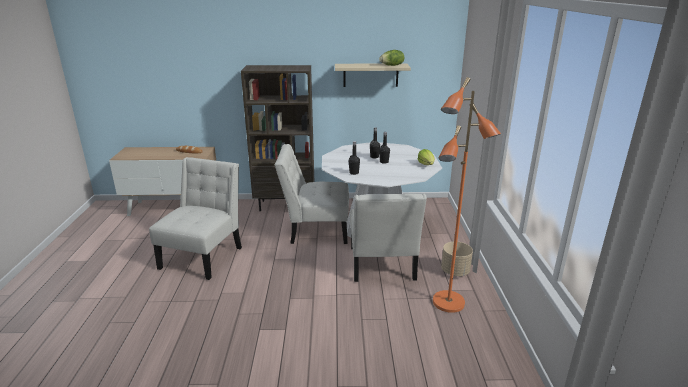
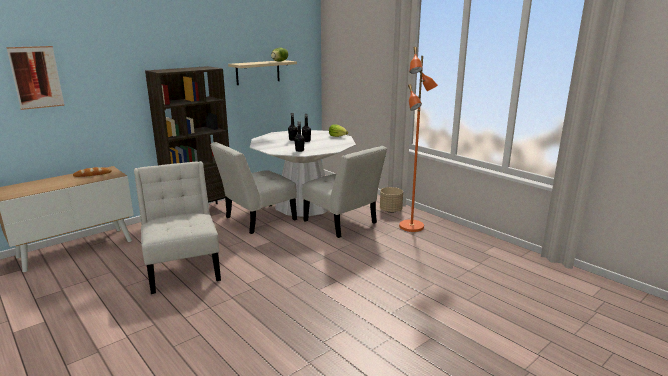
camera: 40 degrees left, 5 degrees down
(158, 65) = (36, 77): none -> picture

